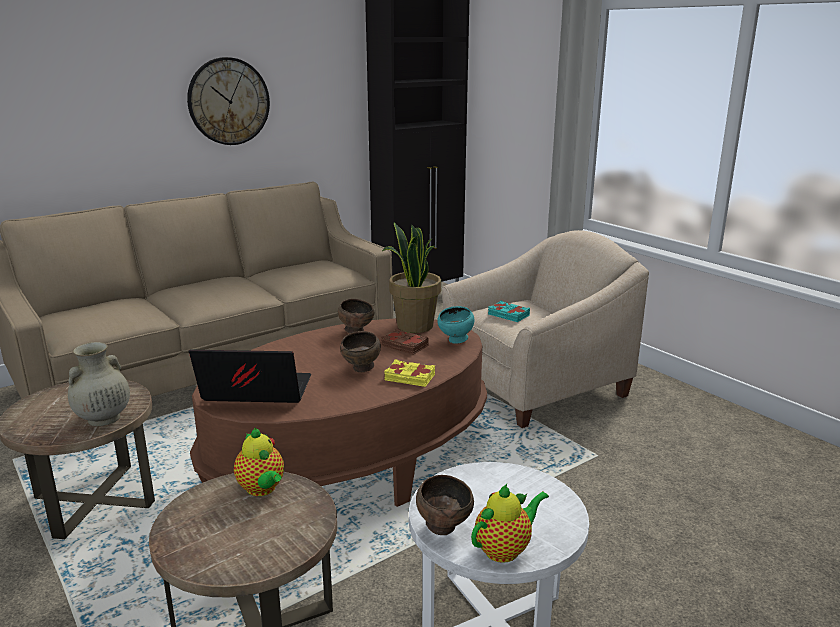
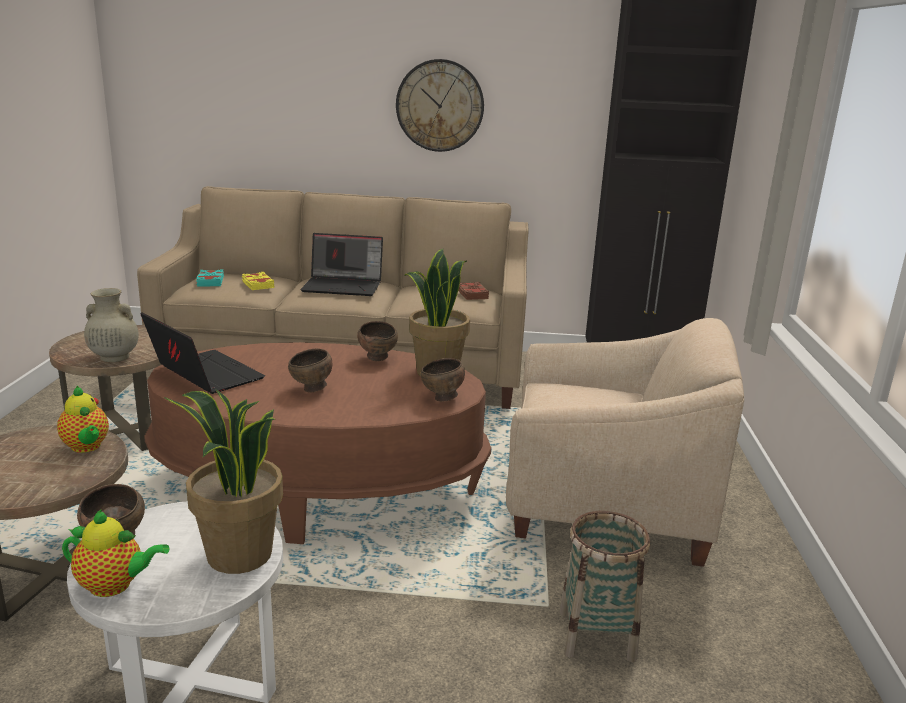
camera: 40 degrees right, 0 degrees up
(216, 288) = (344, 286): none -> laptop
(262, 489) = (87, 447): teapot -> teapot turned 45 degrees counterclockwise
(404, 346) = (389, 385): brown book -> brown book (472, 294)
(409, 378) = (331, 412): yellow book -> yellow book (257, 285)
(456, 341) = (442, 399): turquoise bowl -> brown bowl
(508, 315) = (565, 398): turquoise book -> turquoise book (210, 282)
(531, 489) = (238, 555): none -> potted plant
(640, 457) = (597, 635): none -> basket

